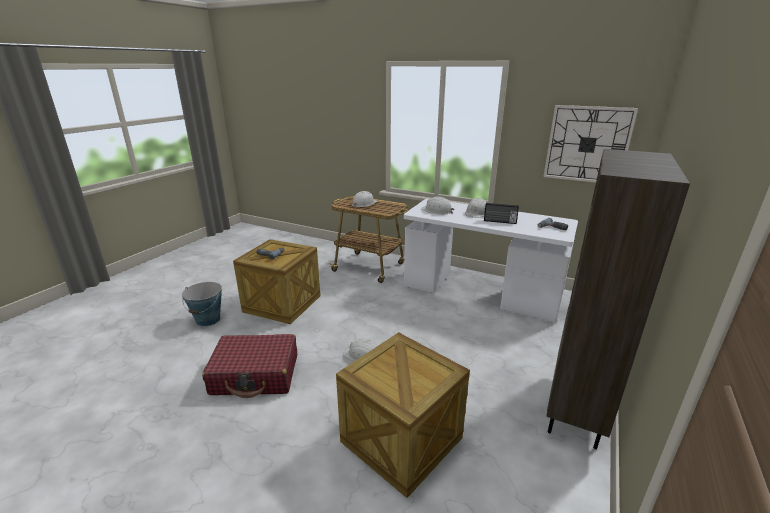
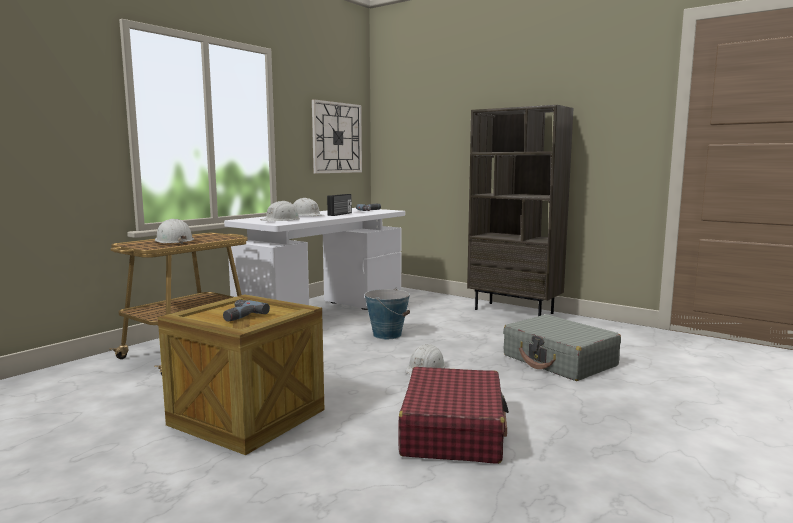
camera: 80 degrees left, 15 degrees down
(208, 320) = (248, 492): bucket -> bucket (387, 335)
(401, 439) = (559, 361): crate -> grey suitcase

